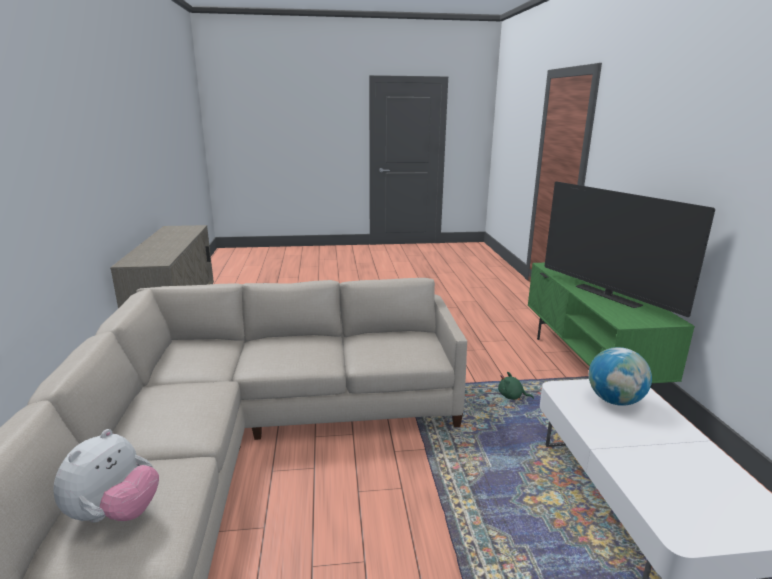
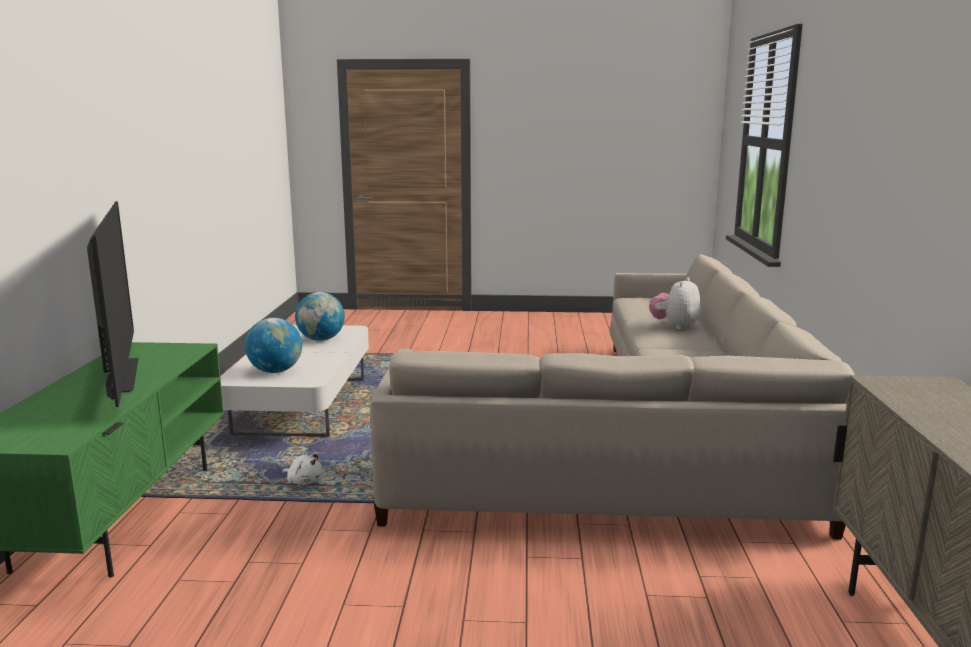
camera: 170 degrees left, 5 degrees down
(512, 396) = (304, 481): green plush toy -> white plush toy
(673, 483) = (321, 339): none -> globe

